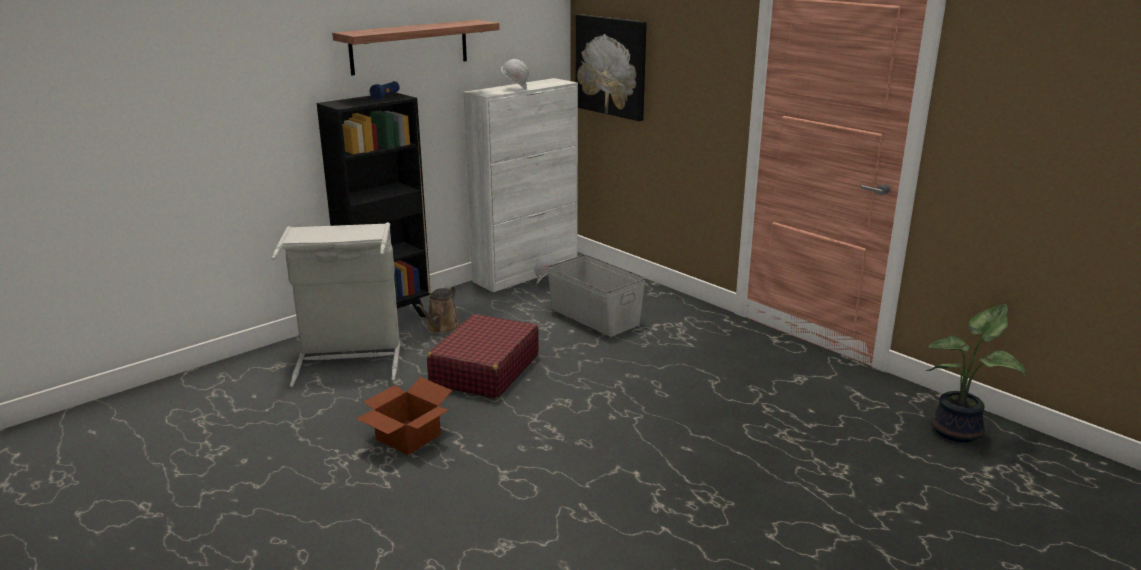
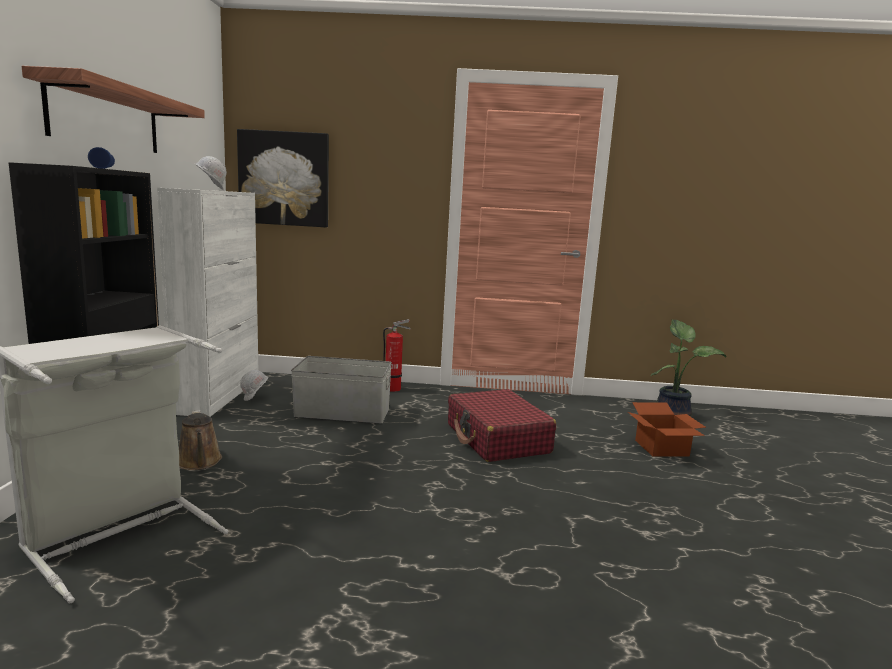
camera: 45 degrees left, 10 degrees down
(406, 437) = (341, 588): cardboard box -> cardboard box (661, 449)
(484, 370) = (315, 485): red suitcase -> red suitcase (497, 439)
(680, 305) = (395, 389): none -> fire extinguisher

